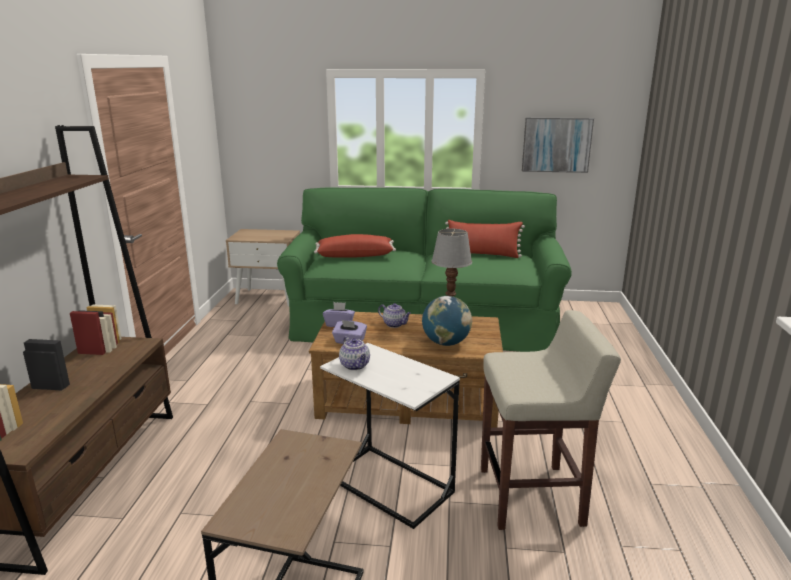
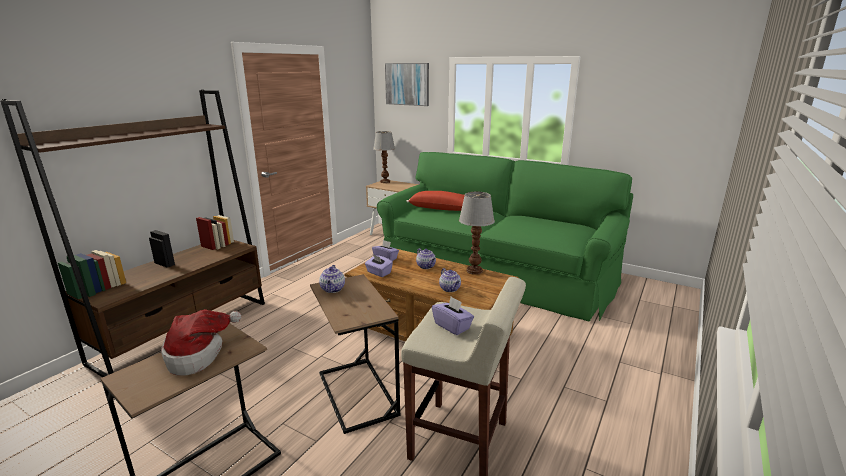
camera: 25 degrees right, 0 degrees up
(245, 232) = (385, 182): none -> table lamp
(292, 470) = (198, 354): none -> hat
(390, 484) = (357, 393): white side table -> brown side table
(446, 343) = (450, 289): globe -> teapot
(482, 254) = (549, 221): red pillow -> none
(531, 372) = (452, 326): none -> purple tissue box
(556, 145) = (644, 128): picture -> picture (407, 84)

